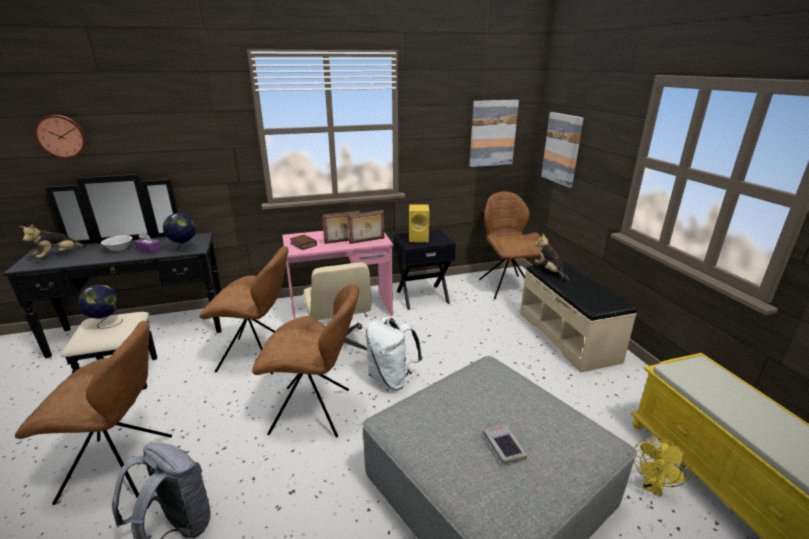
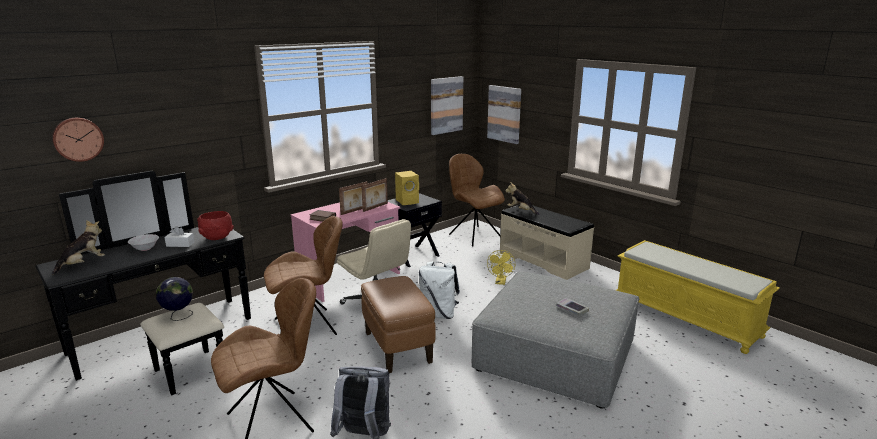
camera: 25 degrees left, 5 degrees down
(58, 255) = (83, 264): plush toy -> plush toy turned 150 degrees counterclockwise
(149, 250) = (180, 244): purple tissue box -> white tissue box
(184, 249) = (217, 238): globe -> red bowl
(314, 411) = (398, 348): brown chair -> brown ottoman
(653, 486) = (644, 327): yellow fan -> yellow fan (500, 282)

